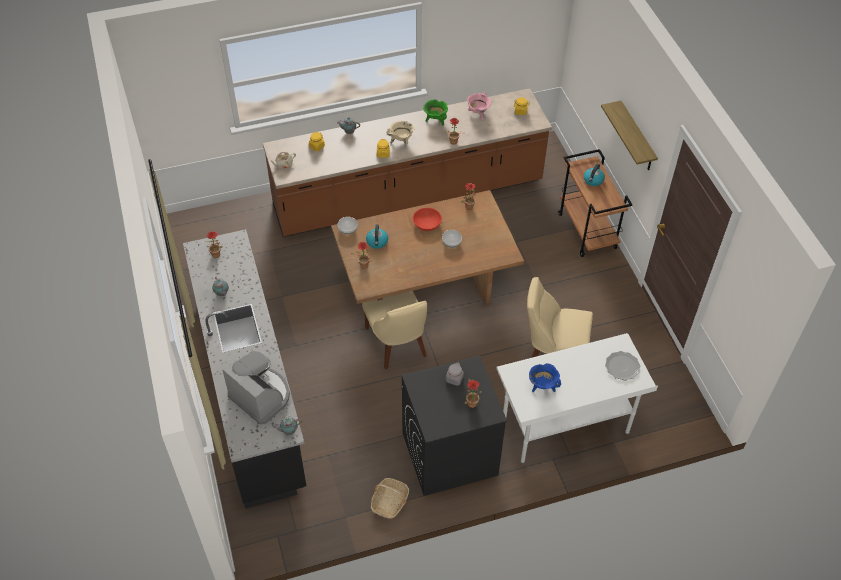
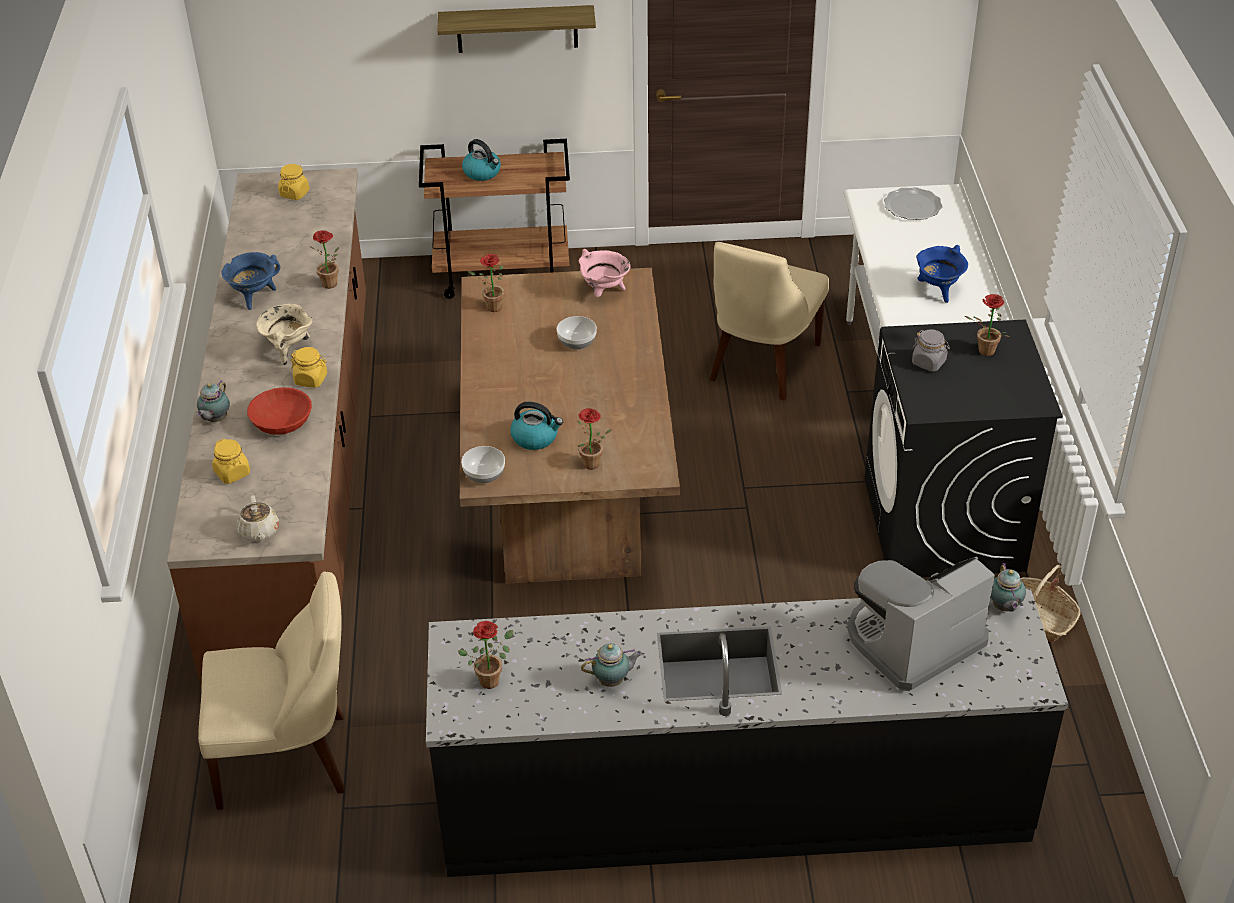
camera: 75 degrees left, 10 degrees down
(397, 344) = (680, 555): beige chair -> beige chair (289, 759)
(427, 223) = (514, 365): red bowl -> red bowl (282, 421)
(435, 120) = (254, 297): green cooking pot -> blue cooking pot
(478, 114) = (270, 243): pink cooking pot -> pink cooking pot (604, 292)

